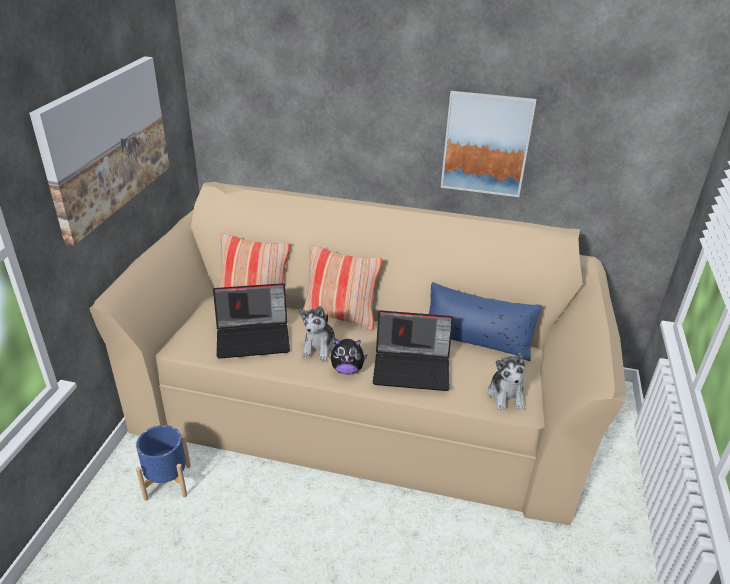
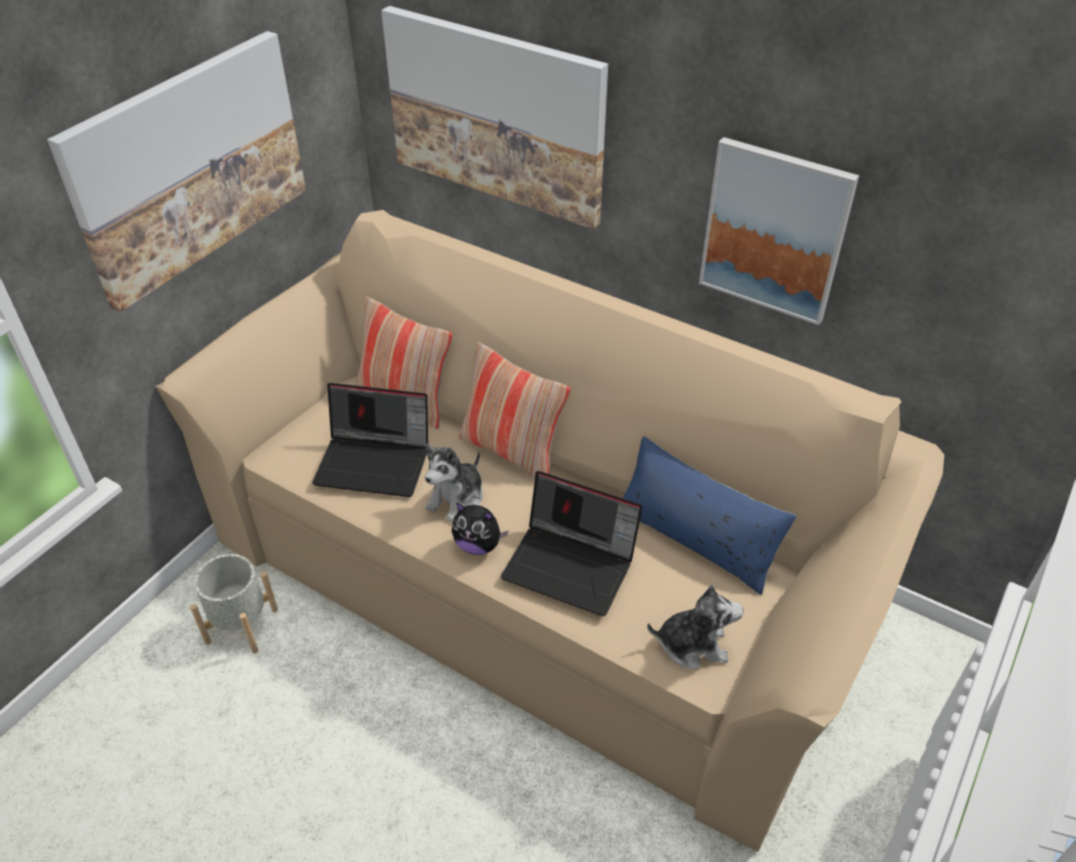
camera: 20 degrees right, 10 degrees up
(168, 482) = (242, 626): blue planter -> grey planter
(294, 104) = (496, 115): none -> picture
(506, 395) = (692, 644): plush toy -> plush toy turned 105 degrees counterclockwise

